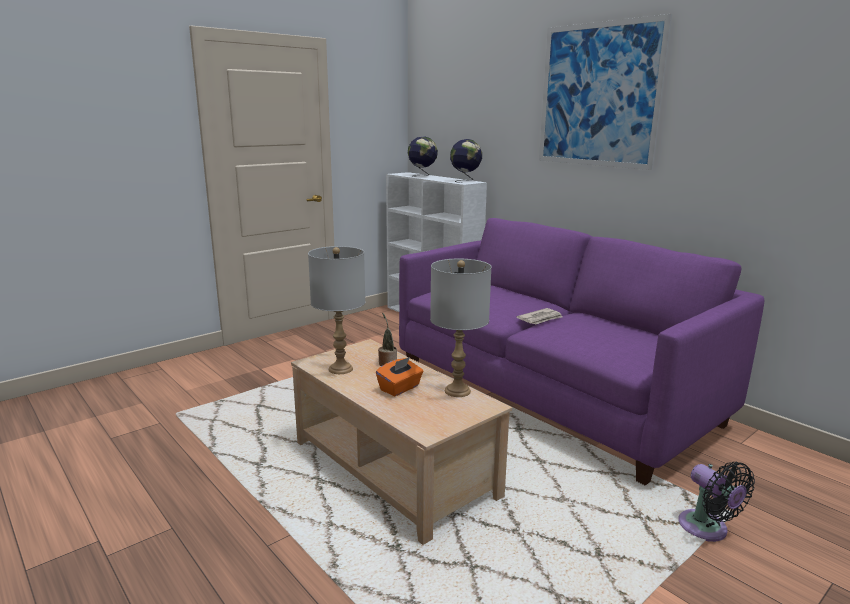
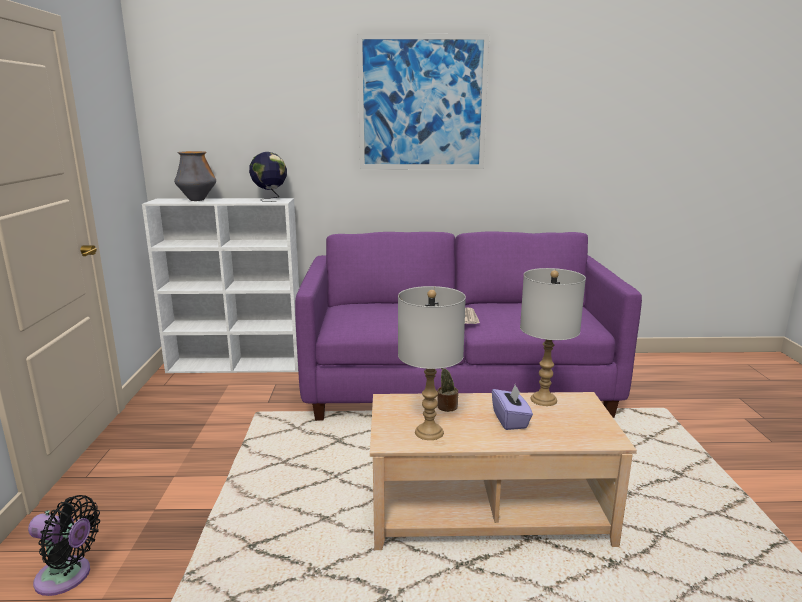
camera: 50 degrees left, 0 degrees up
(400, 388) = (510, 420): orange tissue box -> purple tissue box
(422, 175) = (197, 200): globe -> vase
(707, 529) = (675, 424): black fan -> black fan (67, 577)

